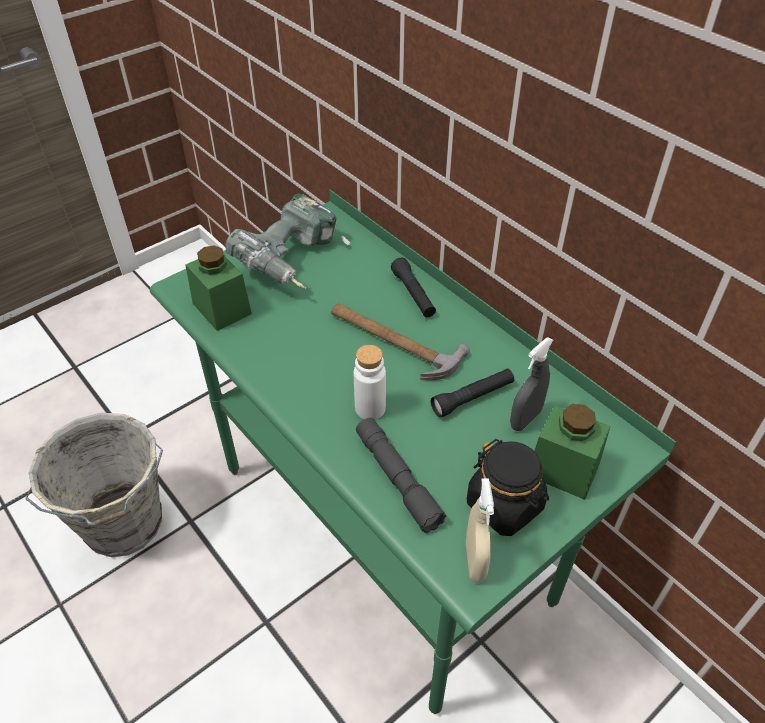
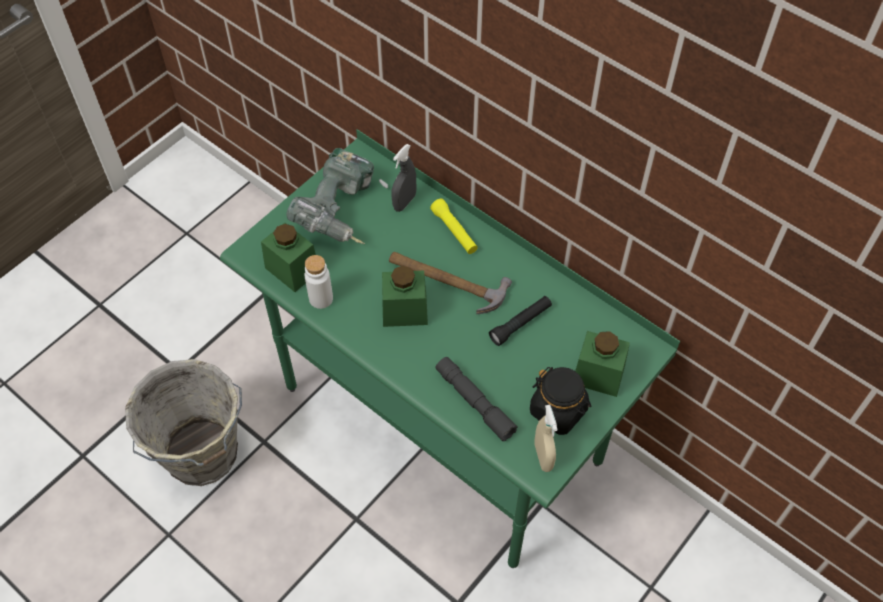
camera: 10 degrees left, 10 degrees up
(336, 365) = (404, 310): none -> green jar
(370, 408) = (441, 345): white bottle -> white bottle (321, 298)
(413, 294) = (454, 231): black flashlight -> yellow flashlight
(525, 419) = (564, 336): grey spray bottle -> grey spray bottle (404, 202)

